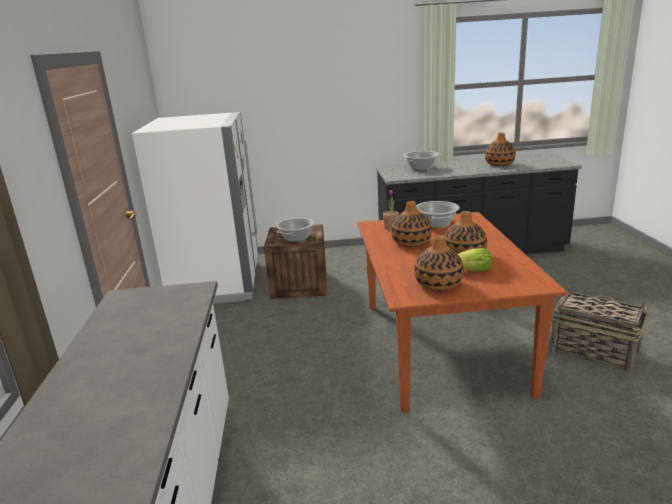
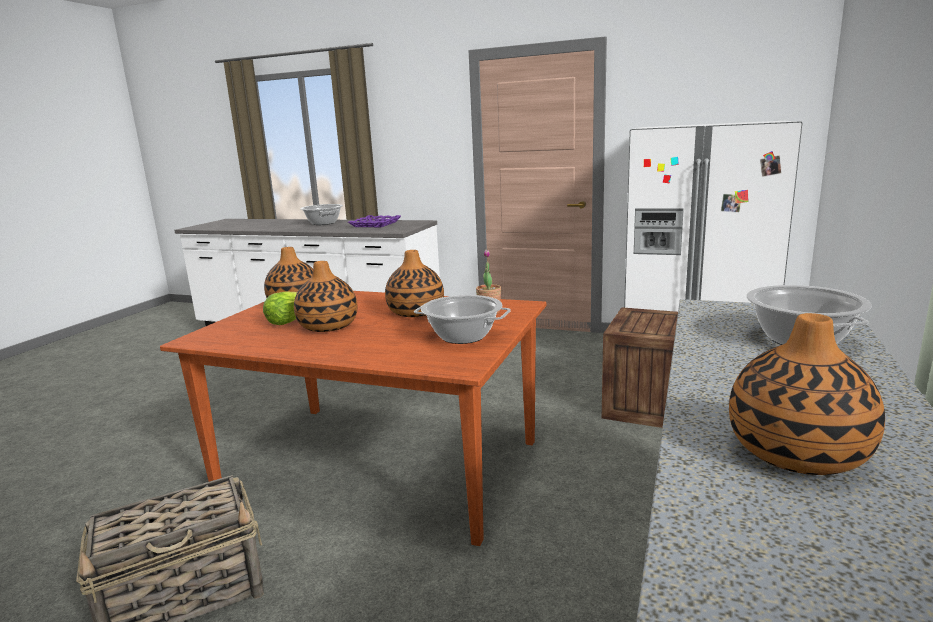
camera: 115 degrees right, 5 degrees down
(134, 322) = (375, 224): none -> purple tray
(296, 238) = (640, 322): cooking pot -> cooking pot (323, 223)

